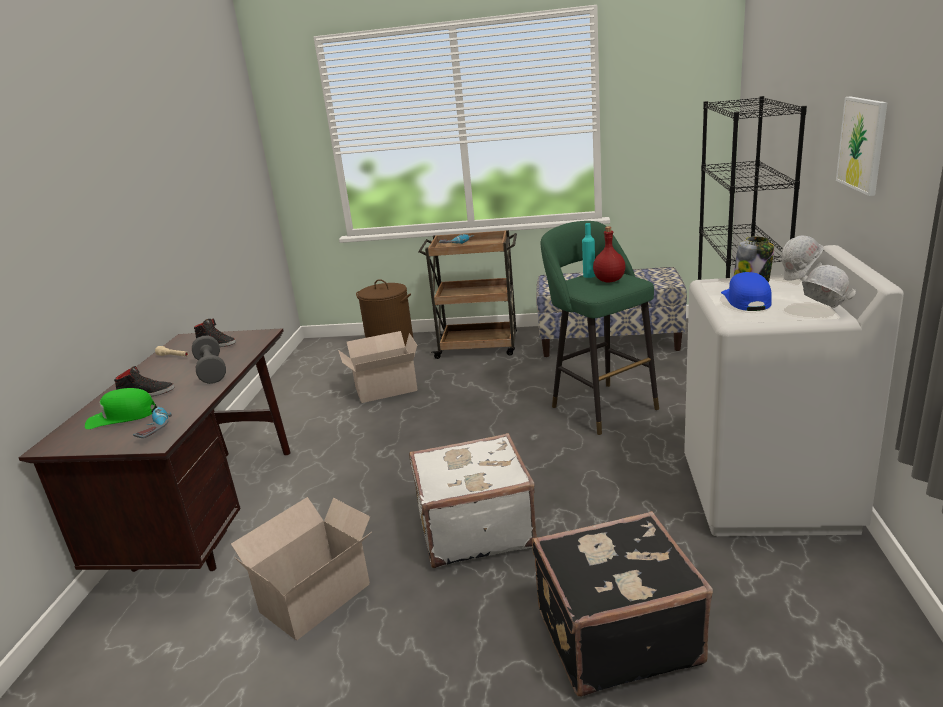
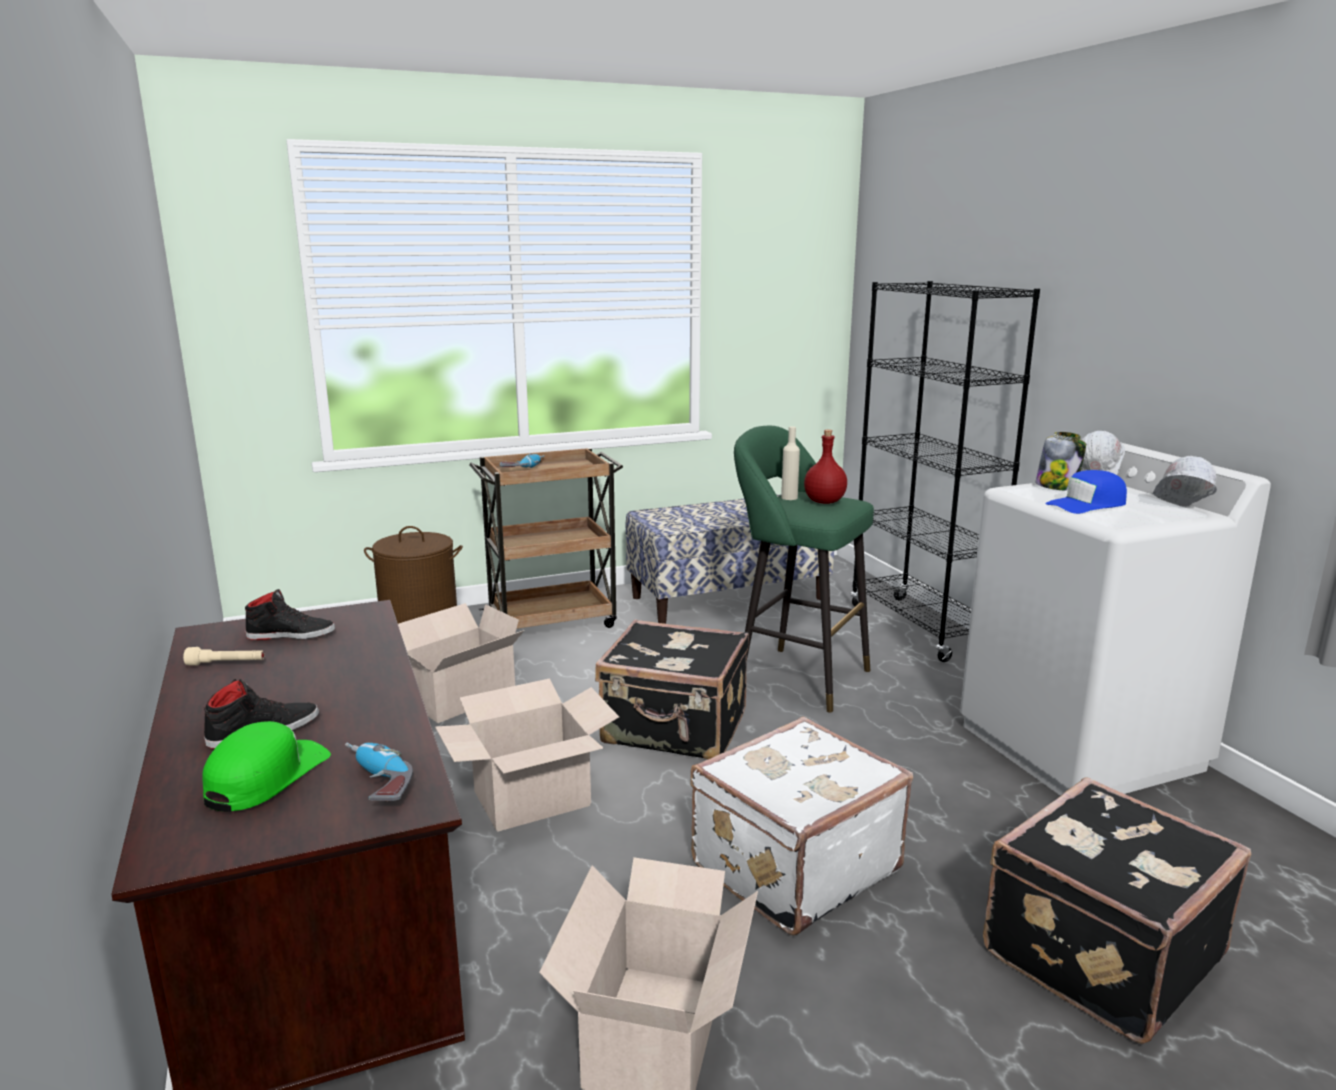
camera: 30 degrees left, 5 degrees down
(122, 416) = (266, 776): green cap -> green cap turned 150 degrees clockwise
(211, 371) = (348, 677): grey dumbbell -> none
(370, 456) = (532, 798): none -> cardboard box
(487, 429) = (675, 729): none -> black suitcase
(589, 275) = (789, 497): turquoise bottle -> beige bottle
(746, 300) = (1087, 505): blue cap -> blue cap turned 90 degrees counterclockwise
(862, 144) = (1156, 328): picture -> none

